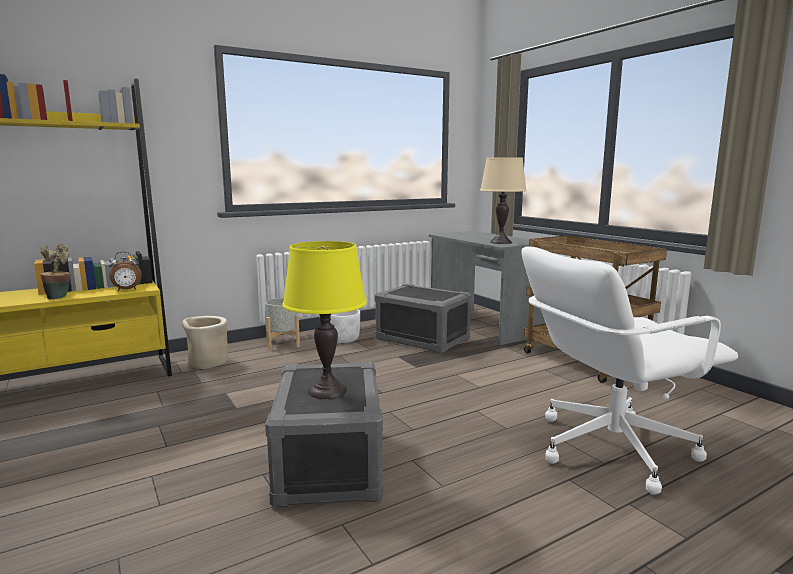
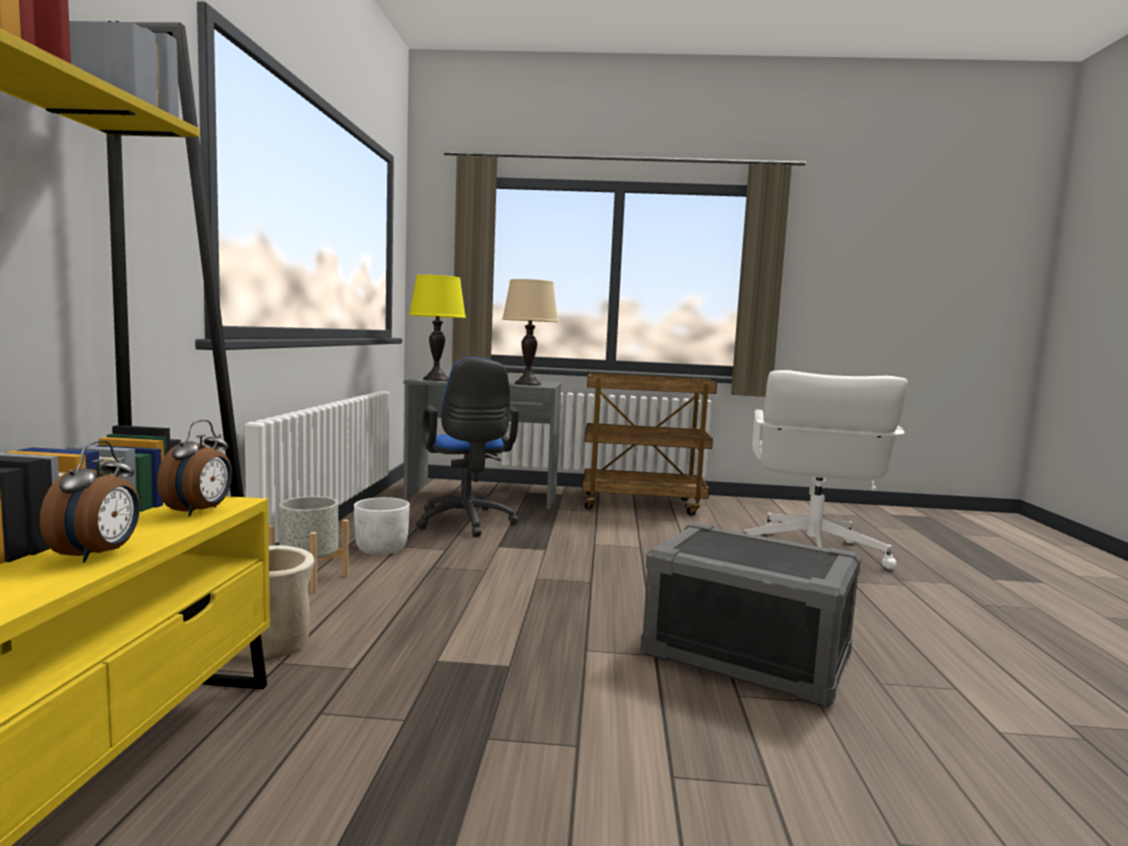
camera: 55 degrees left, 5 degrees down
(60, 297) = (99, 555): potted plant -> alarm clock
(327, 391) = (762, 554): yellow table lamp -> yellow table lamp (436, 380)
(421, 339) = (466, 523): grey storage box -> blue office chair

